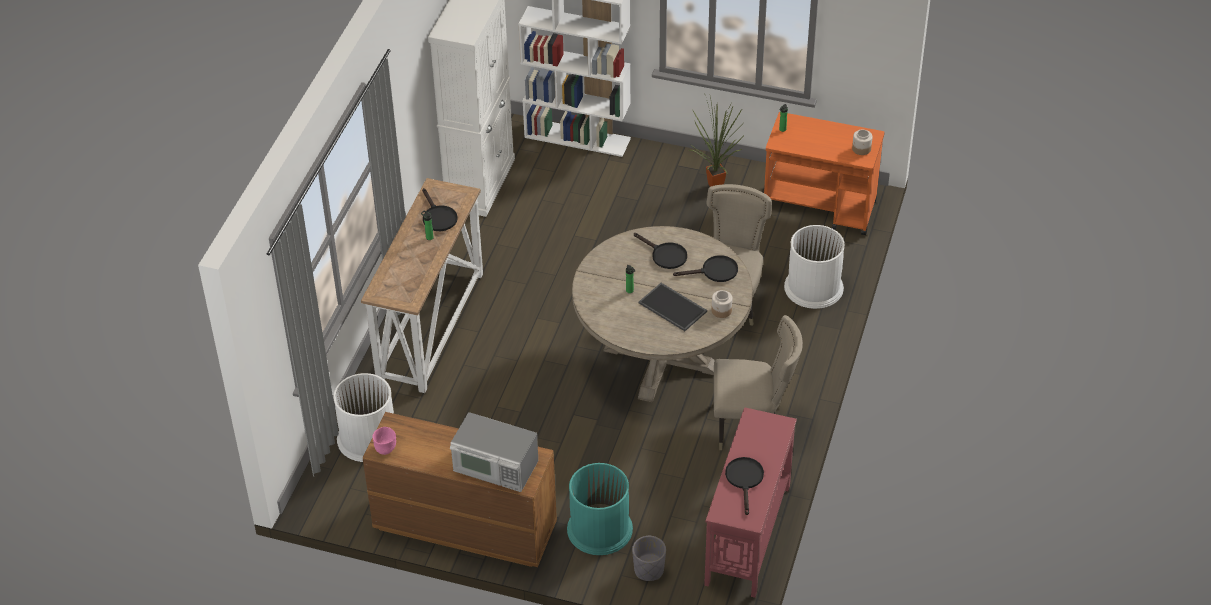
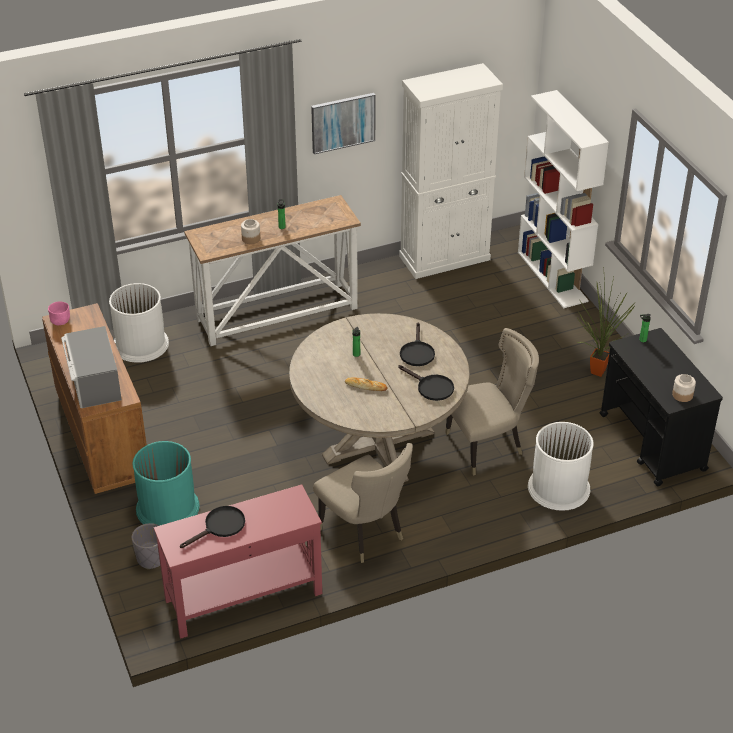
camera: 50 degrees right, 5 degrees down
(404, 108) = (343, 122): none -> picture
(438, 217) = (307, 220): black frying pan -> none
(674, 307) = (366, 386): tray -> bread
(721, 311) = (392, 414): jar -> jar (251, 239)
(820, 208) = (652, 443): orange cart -> black cart

